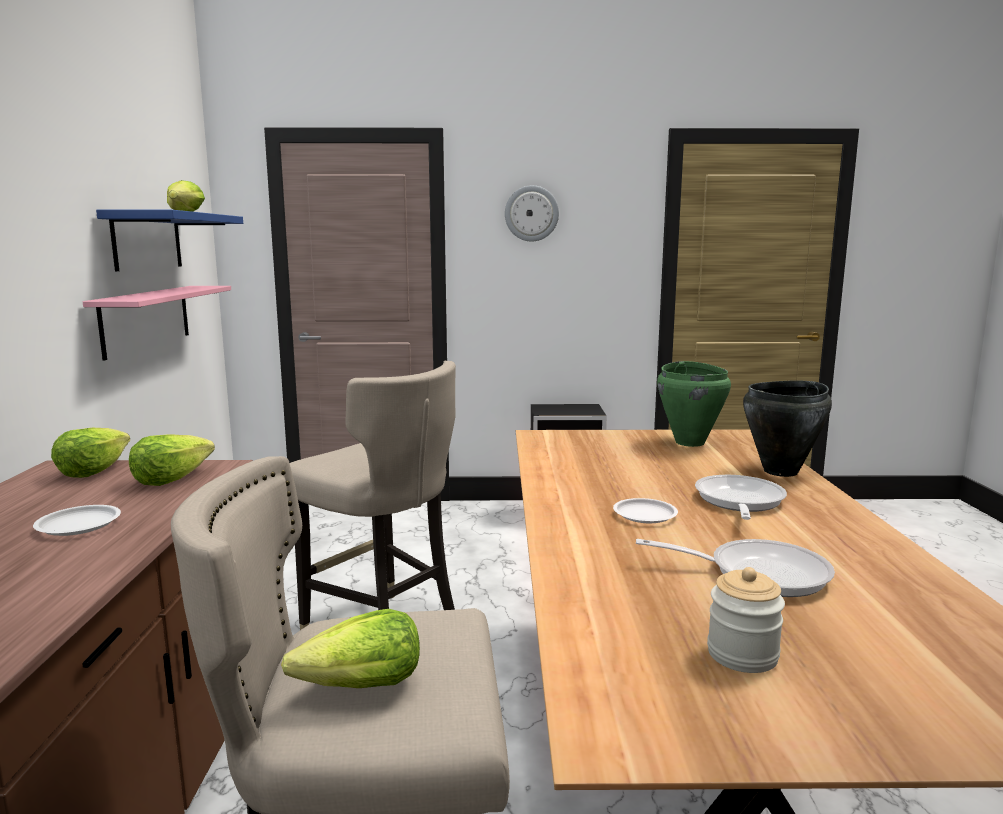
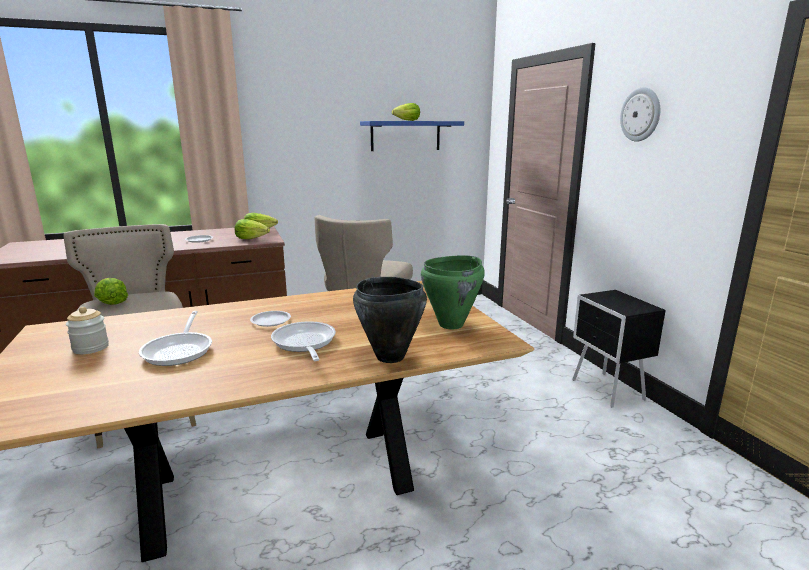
camera: 70 degrees right, 5 degrees up
(147, 319) = (396, 176): pink shelf -> none
(738, 502) = (304, 343): frying pan -> frying pan turned 105 degrees counterclockwise

